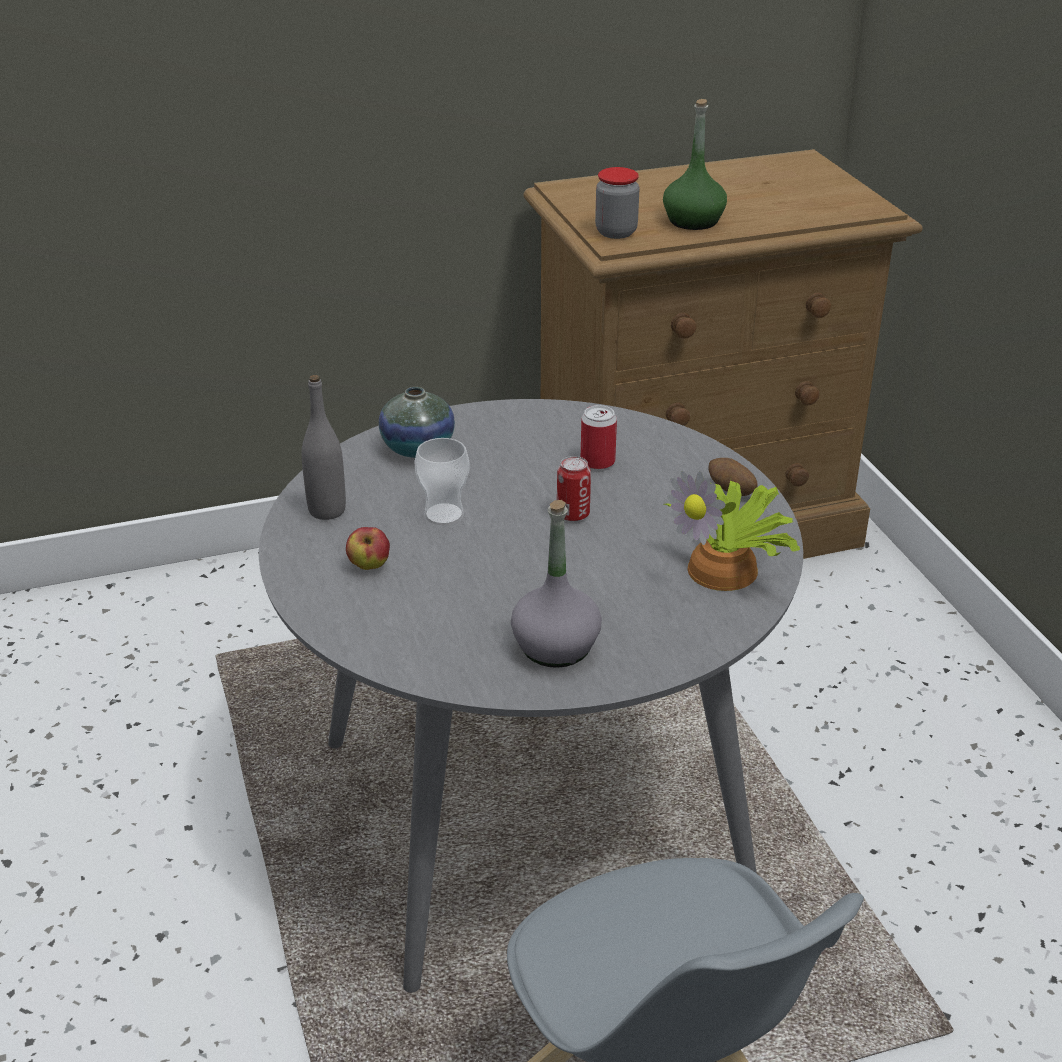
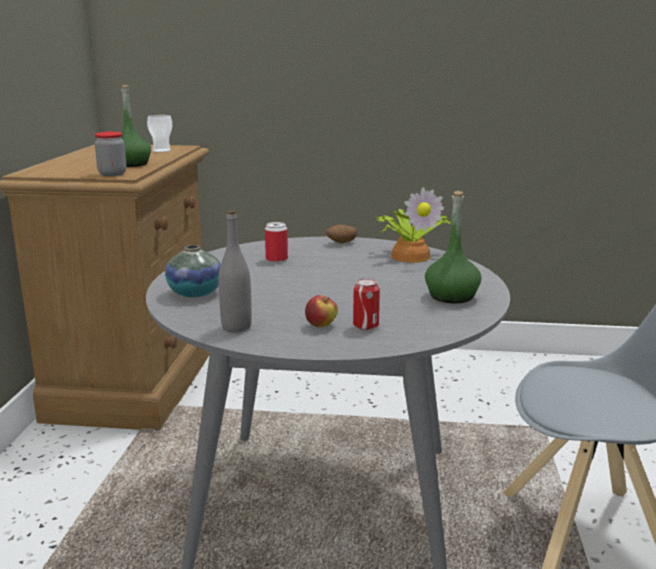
camera: 65 degrees left, 15 degrees down
(444, 515) = (285, 299): cup -> cup (161, 151)
(555, 647) = (452, 296): grey bottle -> green bottle
(573, 514) = (324, 272): can -> can (365, 326)

